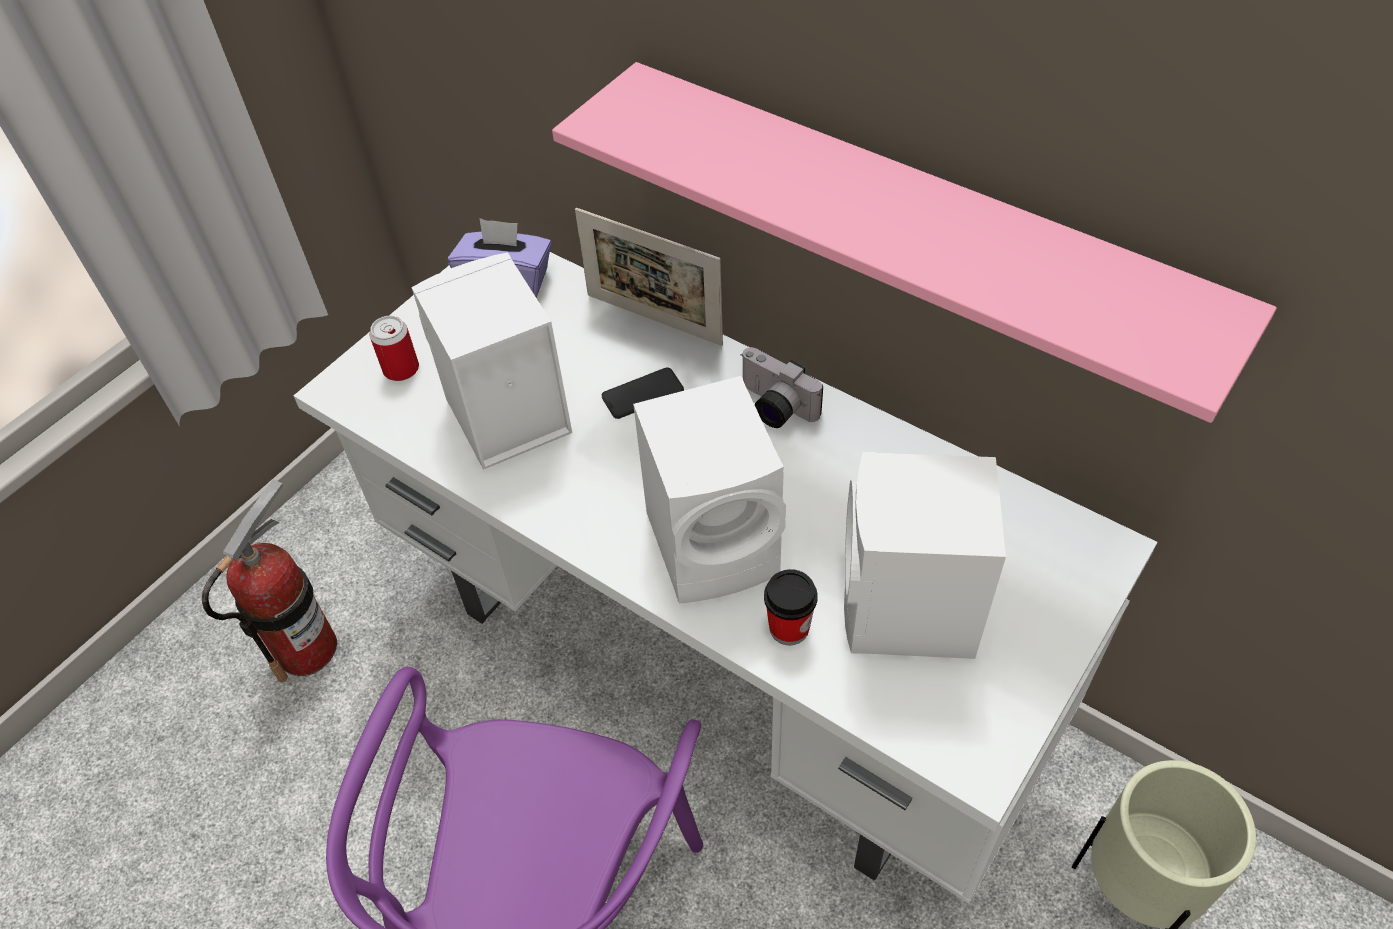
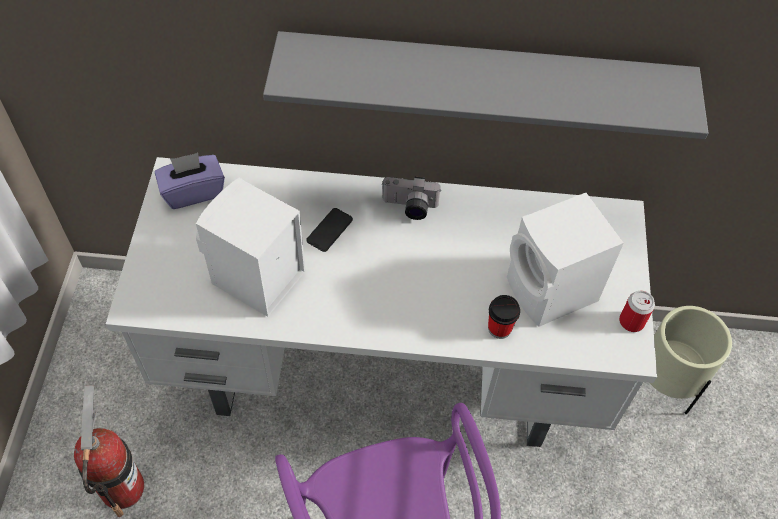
camera: 35 degrees left, 5 degrees up
(401, 369) = (166, 276): can -> can (631, 321)
(654, 319) = (303, 181): picture frame -> none
(717, 544) = (432, 300): white speaker -> none
(911, 229) = (482, 81): pink shelf -> grey shelf

